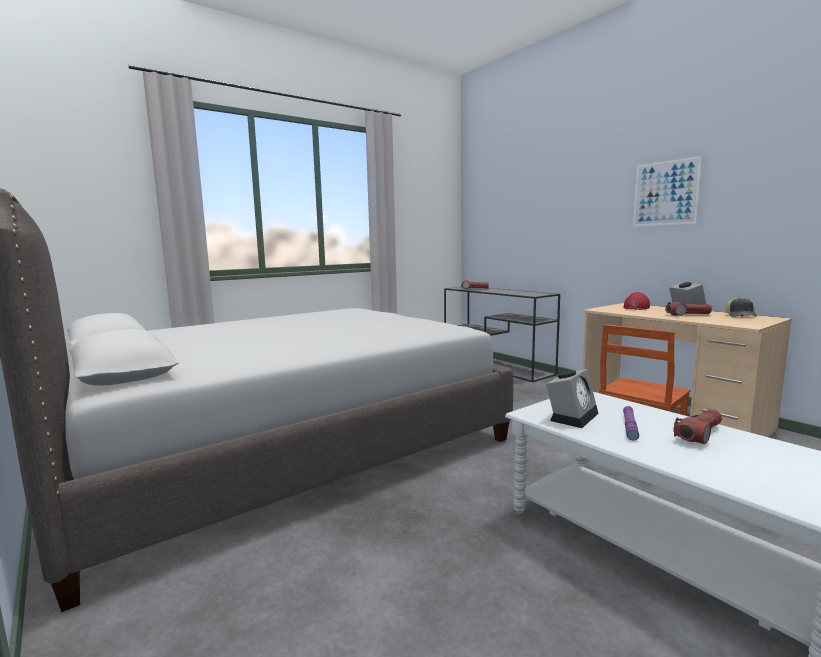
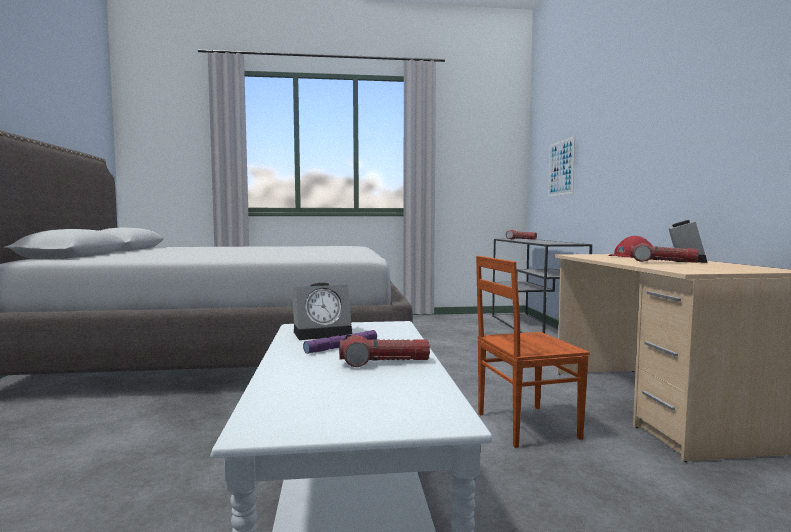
camera: 30 degrees right, 5 degrees down
(665, 193) = (685, 104): picture -> picture (561, 168)
(741, 316) = (740, 266): cap -> none

